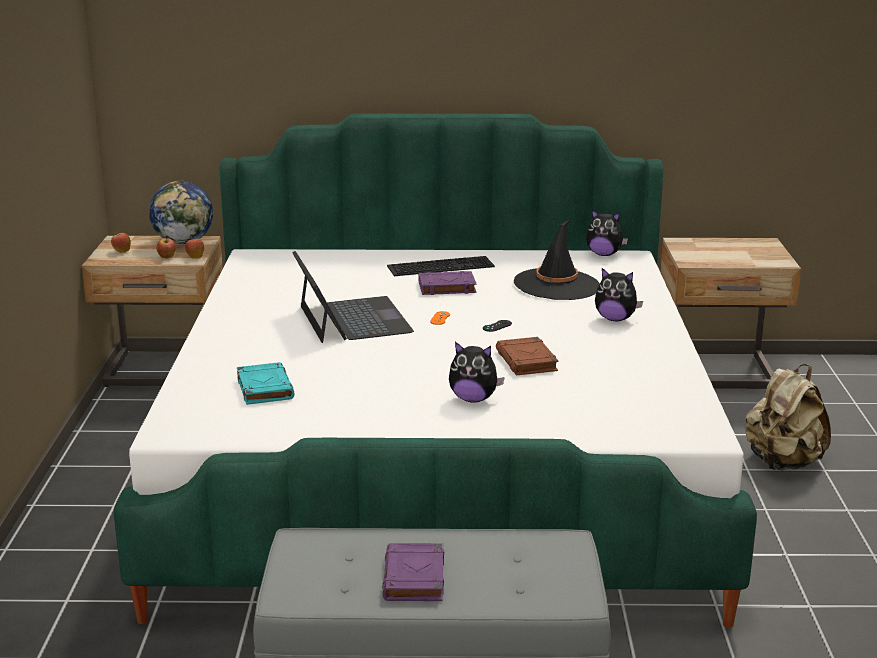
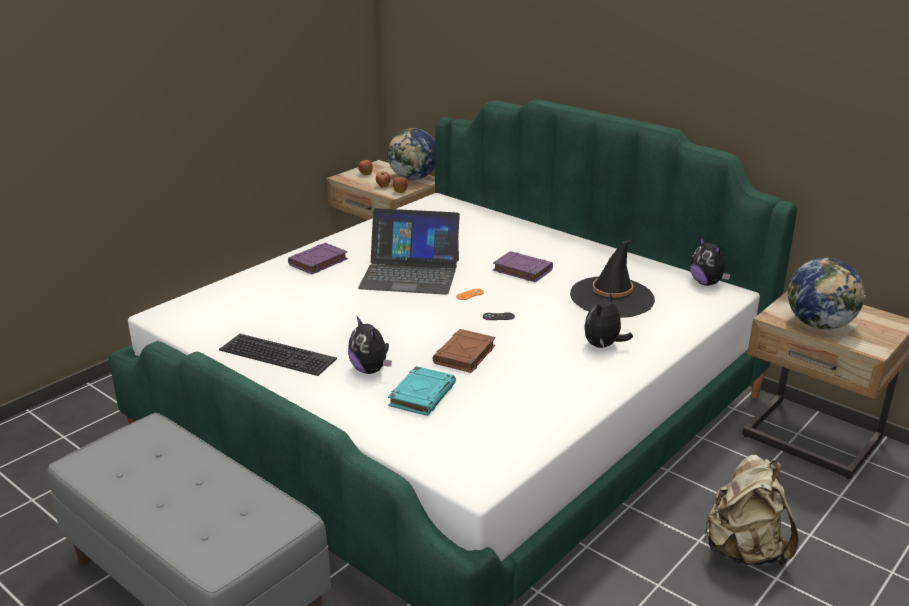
camera: 40 degrees right, 5 degrees up
(264, 388) = (265, 305): turquoise book -> turquoise book (422, 395)
(352, 319) = (410, 273): laptop -> laptop turned 75 degrees clockwise
(414, 578) = (159, 490): purple book -> purple book (318, 262)
(441, 265) = (552, 250): keyboard -> keyboard (279, 353)
(615, 319) = (603, 346): plush toy -> plush toy turned 60 degrees clockwise
(726, 258) = (820, 325): none -> globe

